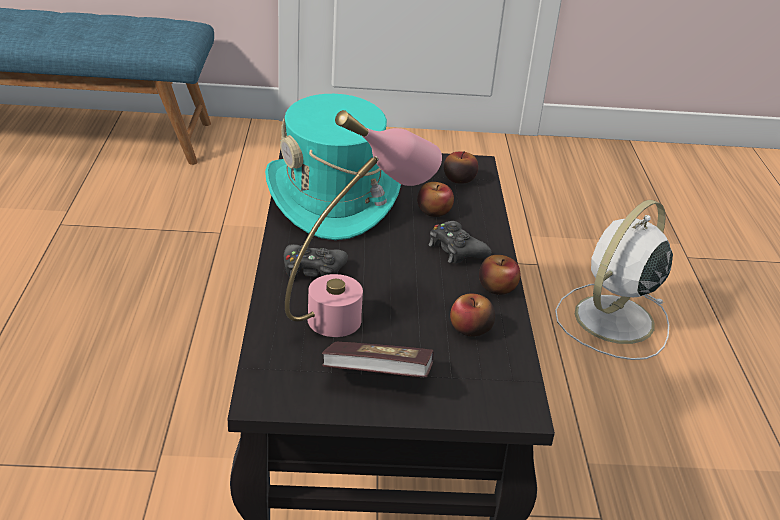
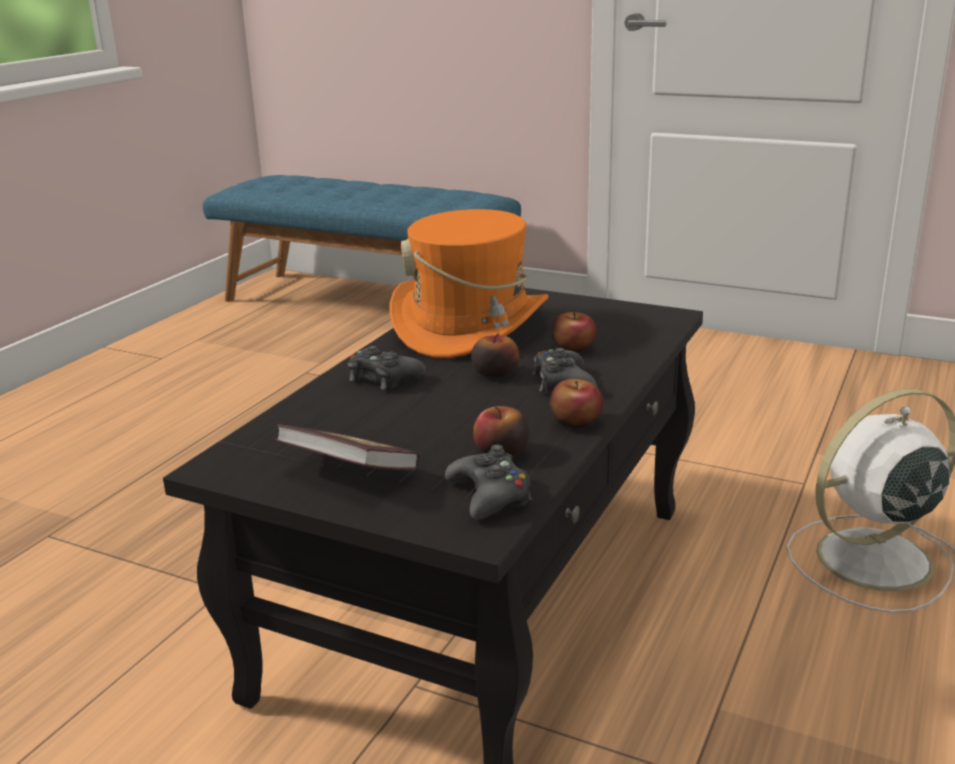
camera: 30 degrees right, 10 degrees down
(333, 199) = (470, 326): turquoise hat -> orange hat
(355, 311) = (389, 416): pink table lamp -> none
(459, 179) = (635, 325): apple -> apple (495, 373)
(498, 373) = (490, 496): none -> black game controller

